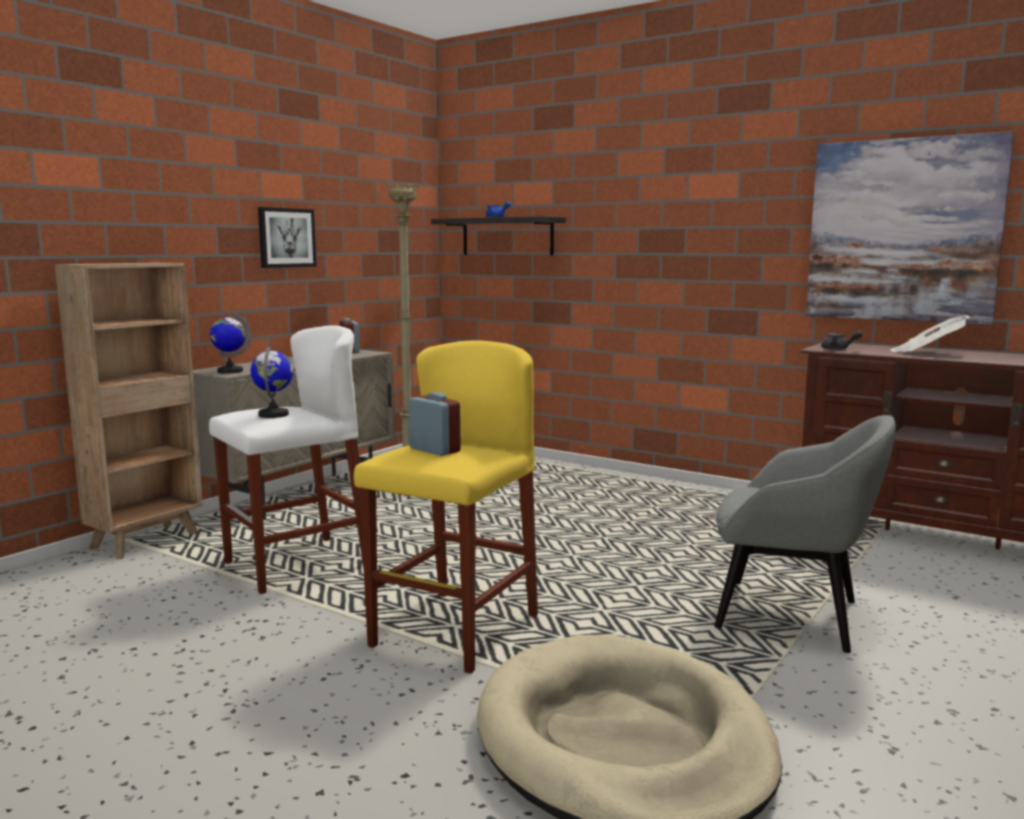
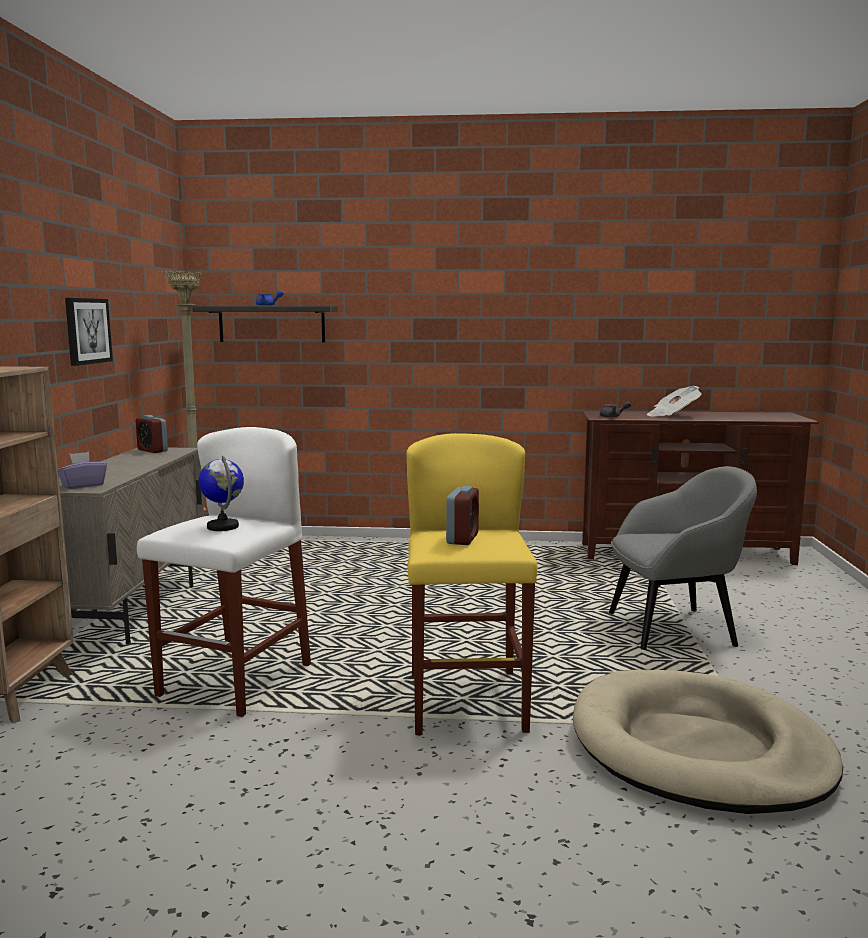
camera: 30 degrees left, 0 degrees up
(230, 371) = (83, 485): globe -> purple tissue box
(434, 450) = (462, 539): alarm clock -> alarm clock turned 90 degrees clockwise
(902, 230) = (637, 322): picture -> none

